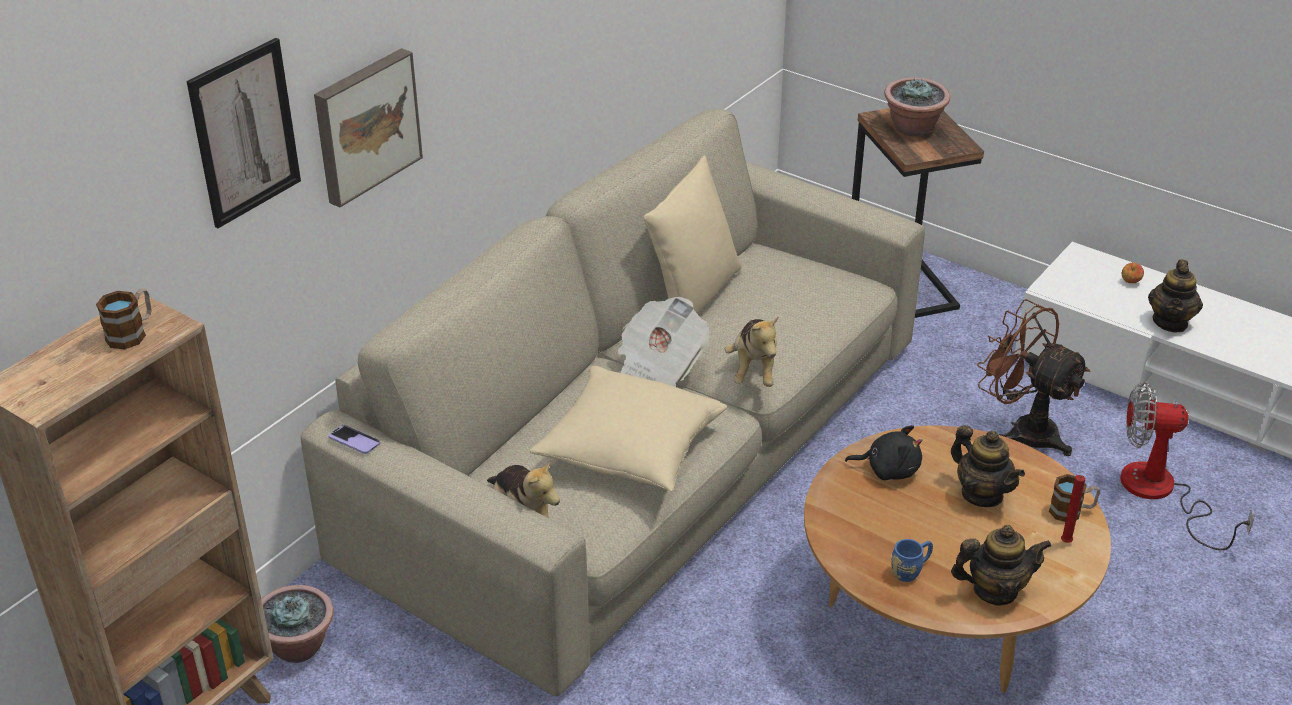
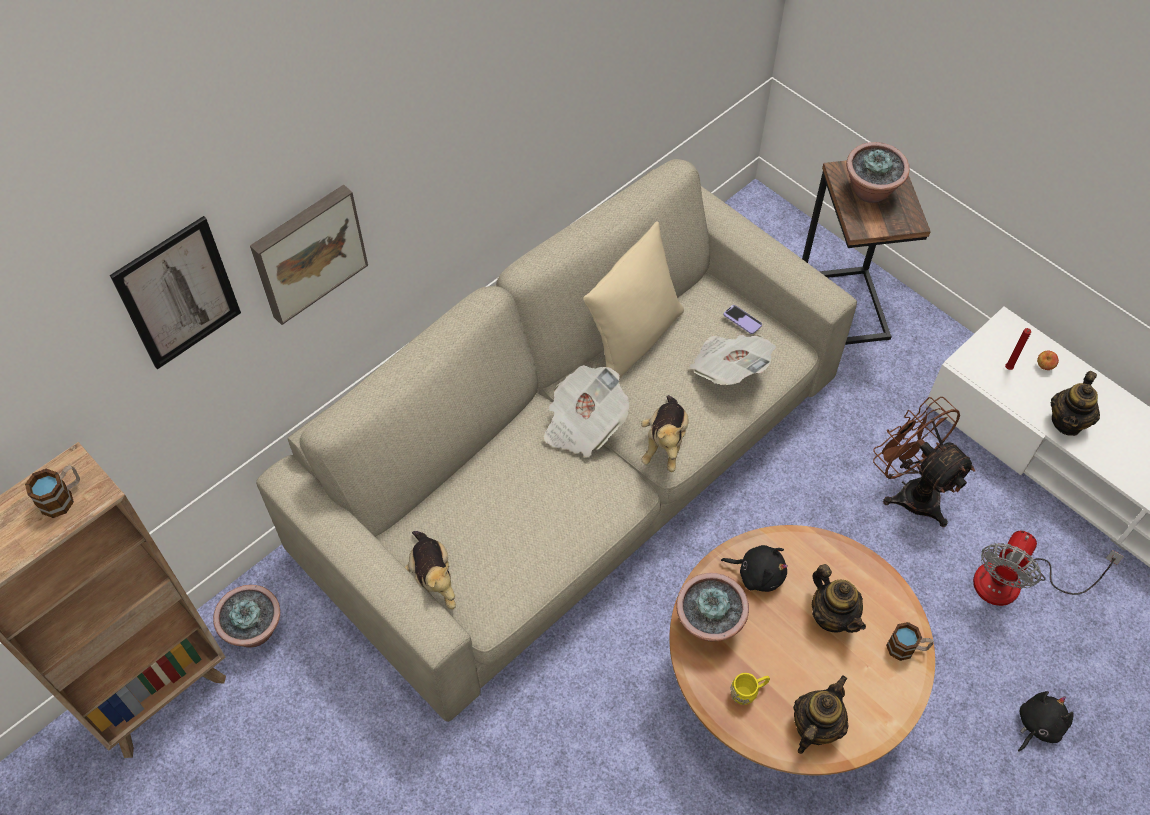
camera: 10 degrees right, 20 degrees up
(354, 441) = (298, 497): phone -> phone (742, 320)
(630, 448) = (537, 520): beige pillow -> none
(804, 304) = (729, 369): none -> newspaper
(848, 517) = (709, 623): none -> potted plant
(911, 570) = (748, 692): blue mug -> yellow mug
(995, 590) = (815, 727): teapot -> teapot turned 60 degrees counterclockwise
(1065, 543) = (891, 684): red candle -> red candle (1007, 369)
(1161, 494) = (1014, 583): fan -> fan turned 75 degrees counterclockwise
(1231, 614) = (1037, 725): none -> black plush toy

